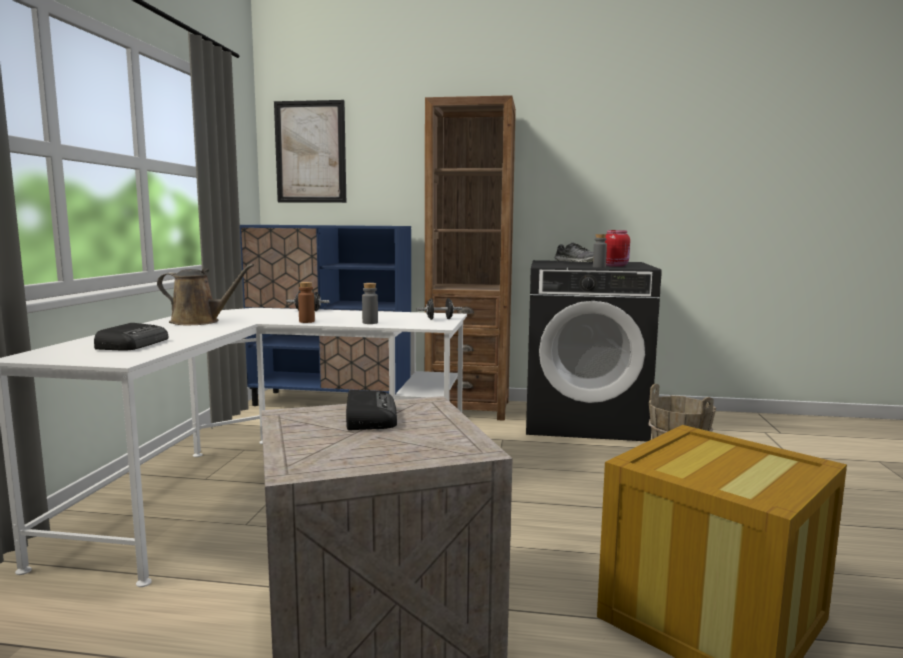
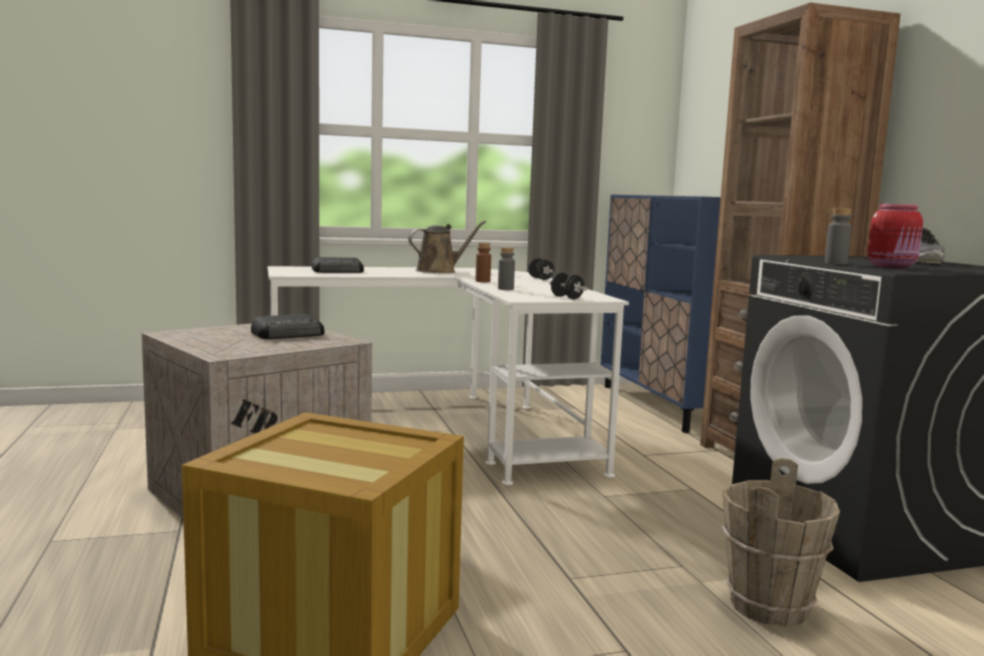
camera: 65 degrees right, 0 degrees up
(199, 322) = (439, 271): brown watering can -> brown watering can turned 105 degrees counterclockwise
(310, 152) = (711, 111): picture -> none

